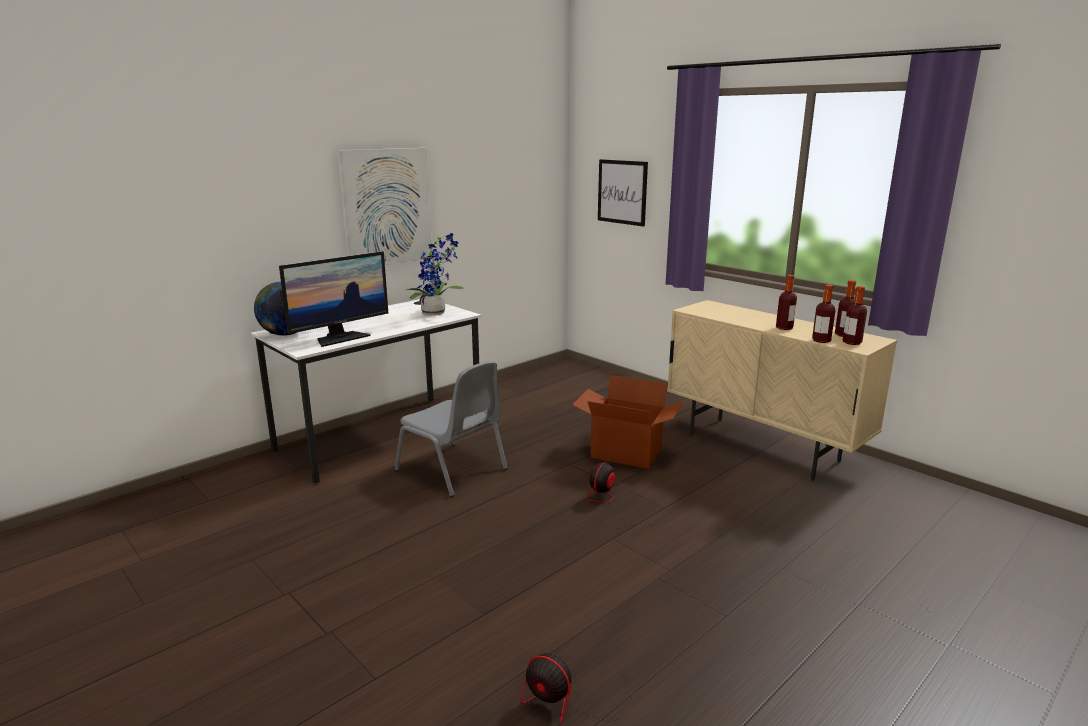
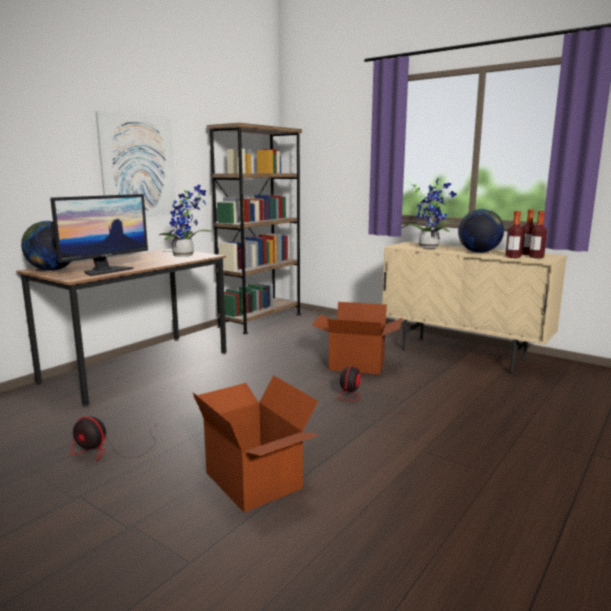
camera: 10 degrees left, 5 degrees down
(380, 437) = (138, 367): white desk -> brown desk
(453, 470) = (212, 386): grey chair -> none
(464, 593) = (255, 480): none -> cardboard box
(534, 378) = (260, 320): none -> brown bookcase
(572, 699) = (390, 557): fan -> fan (110, 450)
(622, 192) = (327, 165): picture -> none
(729, 313) = (429, 247): none -> potted plant
(784, 328) = (478, 252): bottle -> globe

